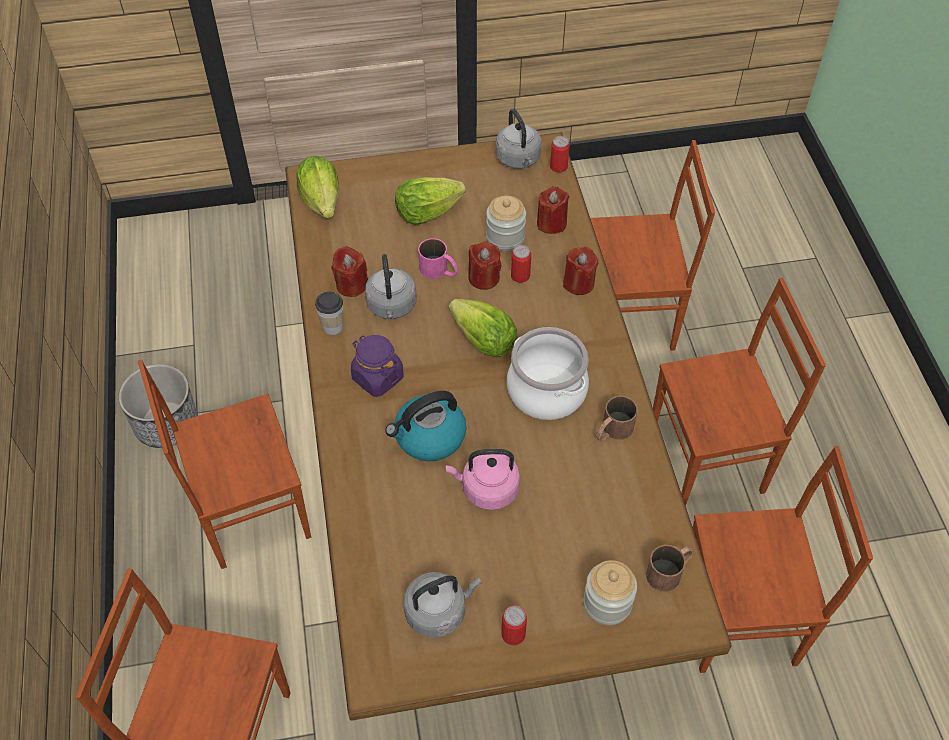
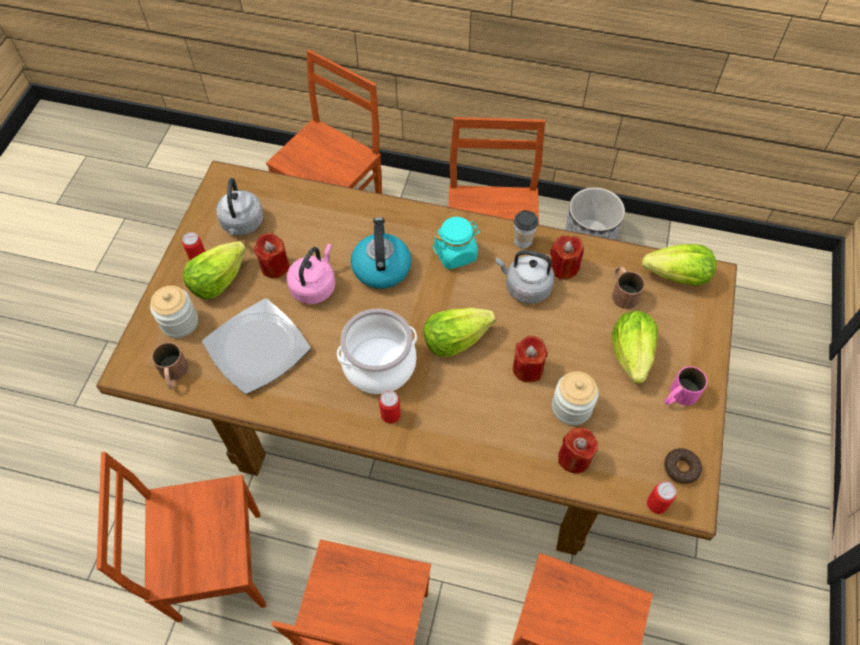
camera: 115 degrees right, 5 degrees up
(377, 378) = (456, 254): purple jar -> turquoise jar
(439, 270) = (552, 337): pink mug -> pink mug (679, 396)
(519, 160) = (681, 468): grey kettle -> donut
(520, 276) = (517, 399): can -> can (390, 414)
(533, 594) = (217, 281): none -> lettuce
(578, 283) = (485, 446): red candle -> red candle (275, 266)
(592, 508) = (256, 348): none -> plate
(612, 431) = (313, 395): brown mug -> brown mug (622, 292)
(740, 619) = (217, 564): brown chair -> brown chair turned 60 degrees clockwise

